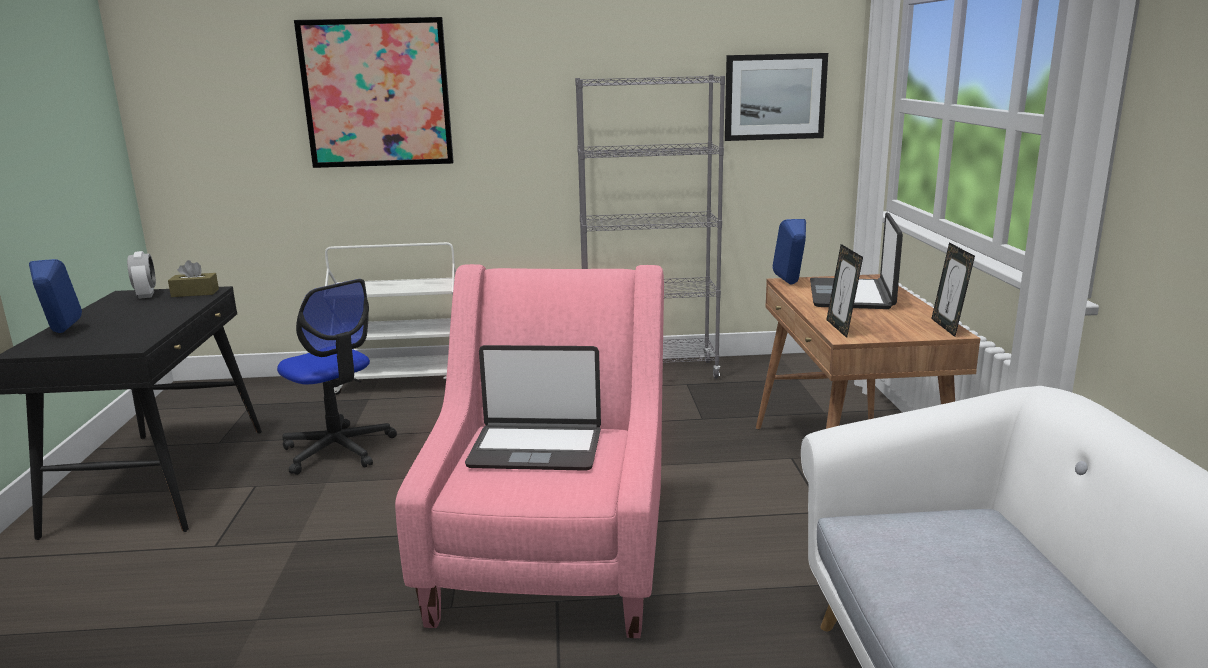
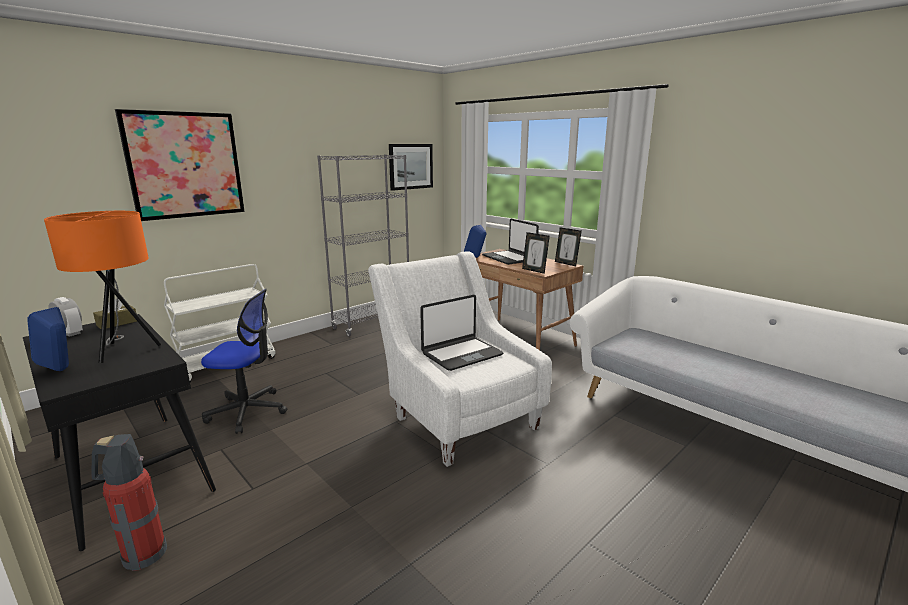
camera: 40 degrees left, 0 degrees up
(59, 567) = (142, 554): none -> fire extinguisher
(136, 325) = (124, 350): none -> orange table lamp
(552, 560) = (457, 415): pink armchair -> white armchair

